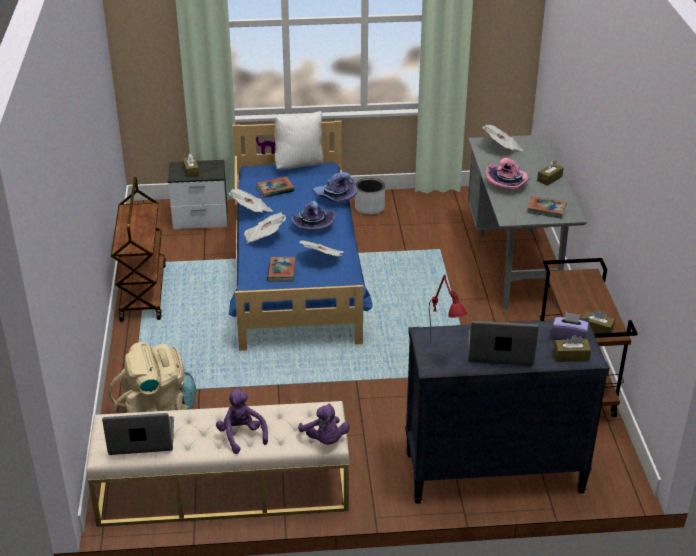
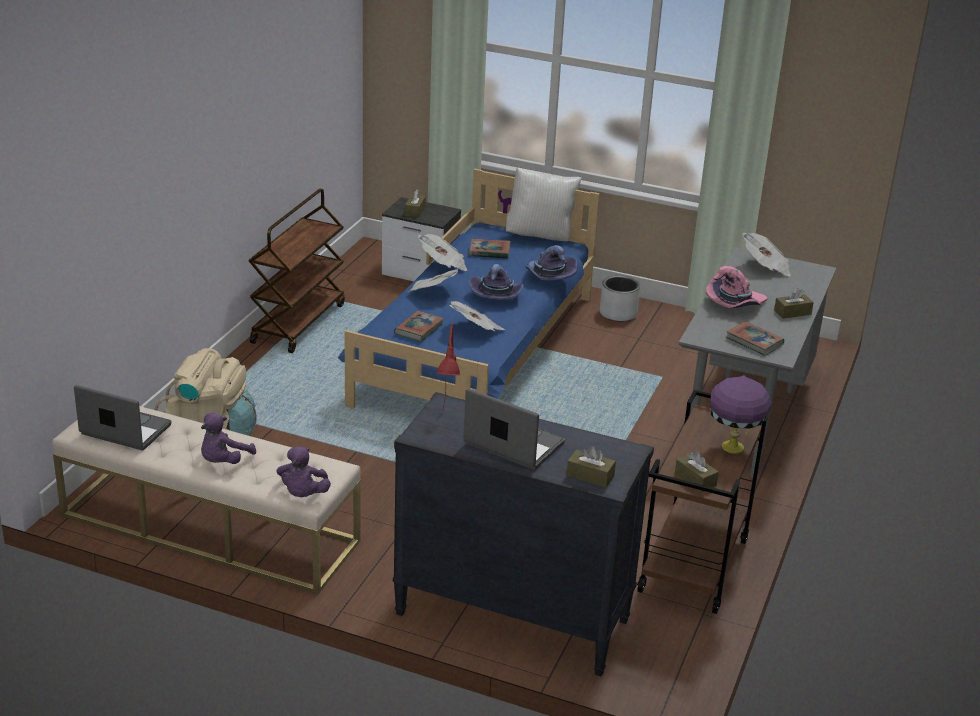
camera: 25 degrees right, 5 degrees down
(241, 435) = (223, 461): purple plush toy -> purple plush toy turned 150 degrees counterclockwise
(569, 336) = (610, 456): purple tissue box -> none
(597, 296) = (733, 448): none -> purple table lamp

